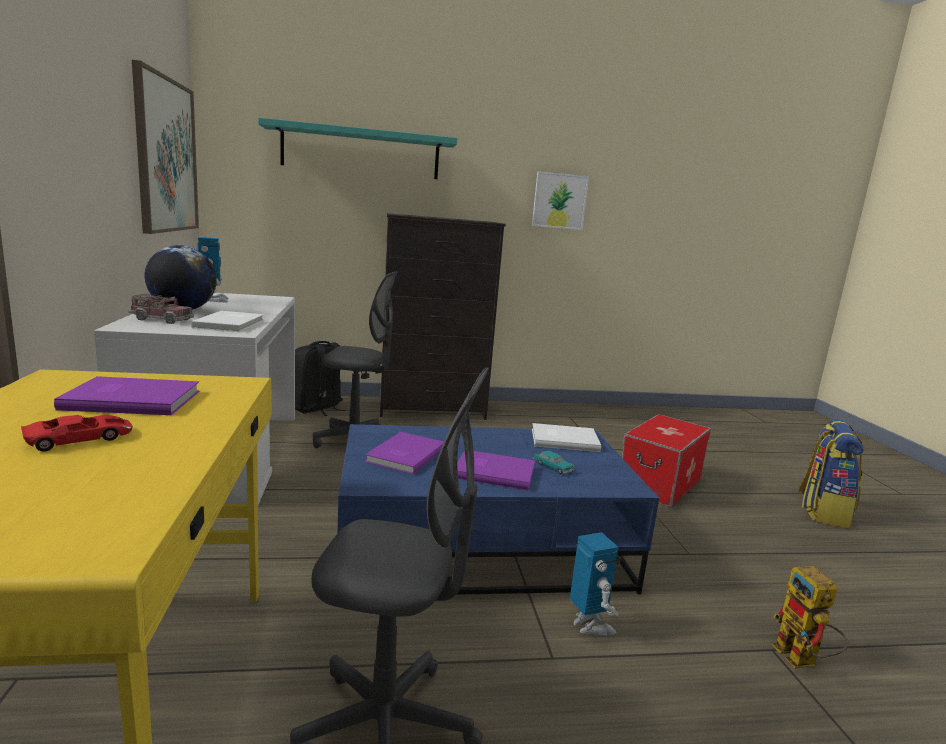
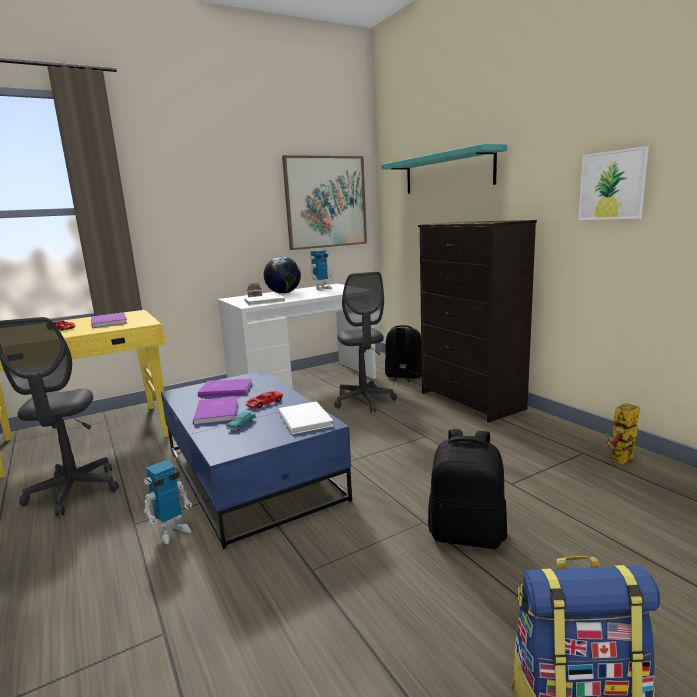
camera: 70 degrees right, 0 degrees up
(491, 446) = (264, 403): none -> red toy car
(659, 483) = (467, 534): storage box -> black backpack
(802, 661) = (150, 655): toy robot -> toy robot (621, 461)

